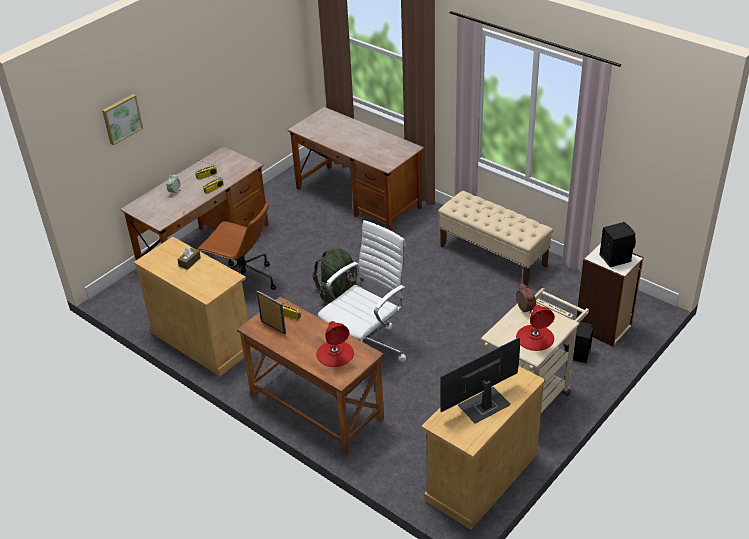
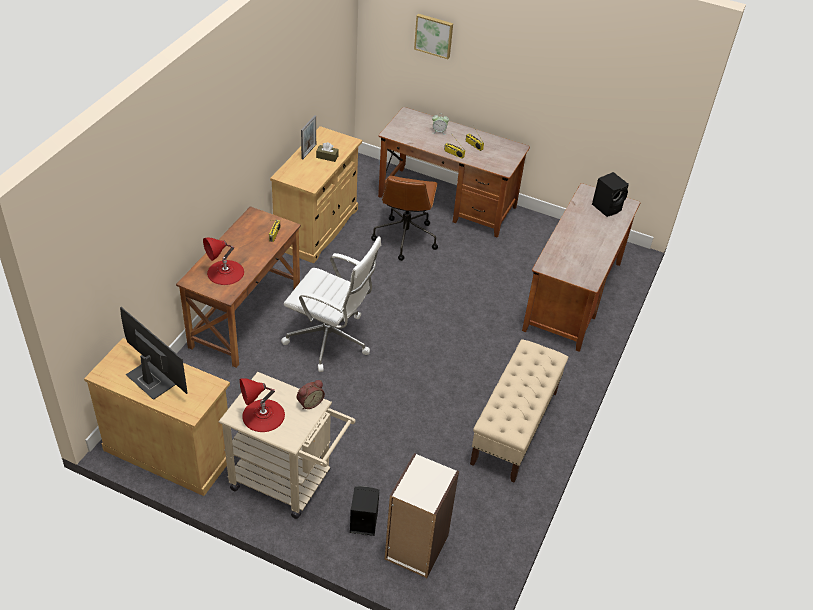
camera: 70 degrees right, 5 degrees up
(273, 327) = (256, 227): picture frame -> picture frame (309, 151)
(338, 292) = (411, 306): green backpack -> none
(615, 257) = (426, 484): black speaker -> black speaker (607, 207)

